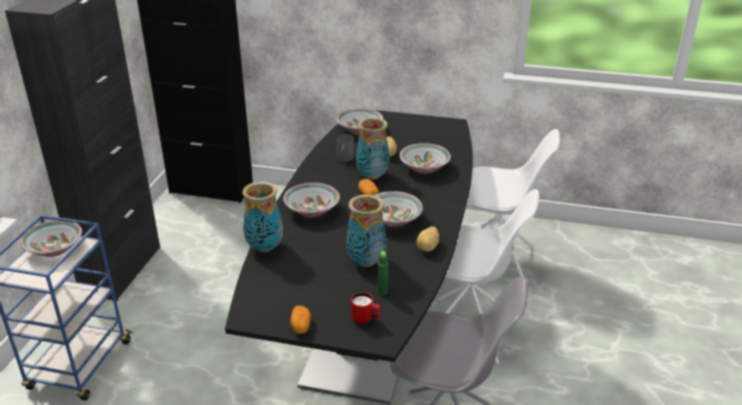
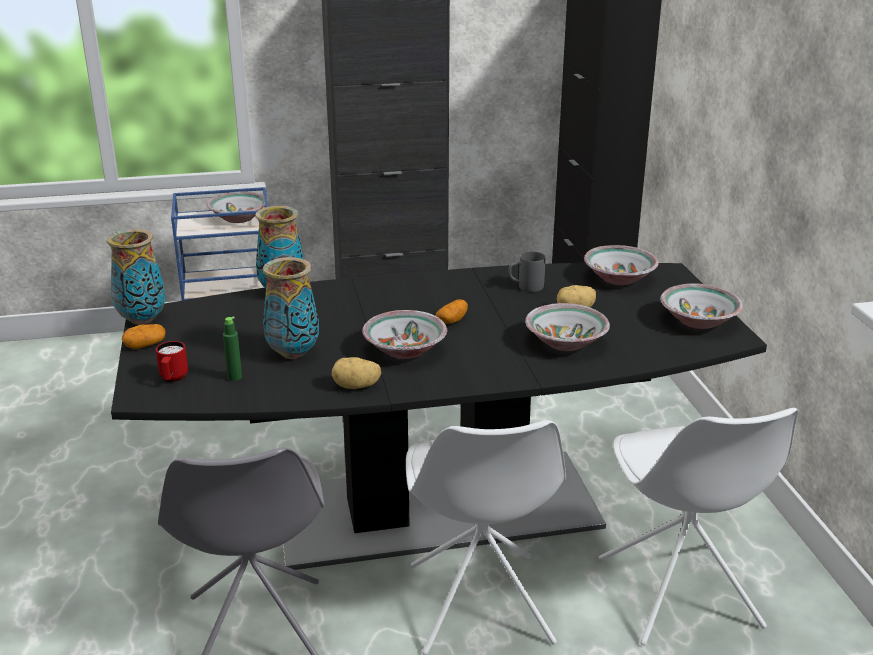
camera: 65 degrees right, 5 degrees down
(311, 210) = (382, 297): bowl -> bowl (698, 320)
(373, 176) = (502, 313): vase -> vase (142, 320)

